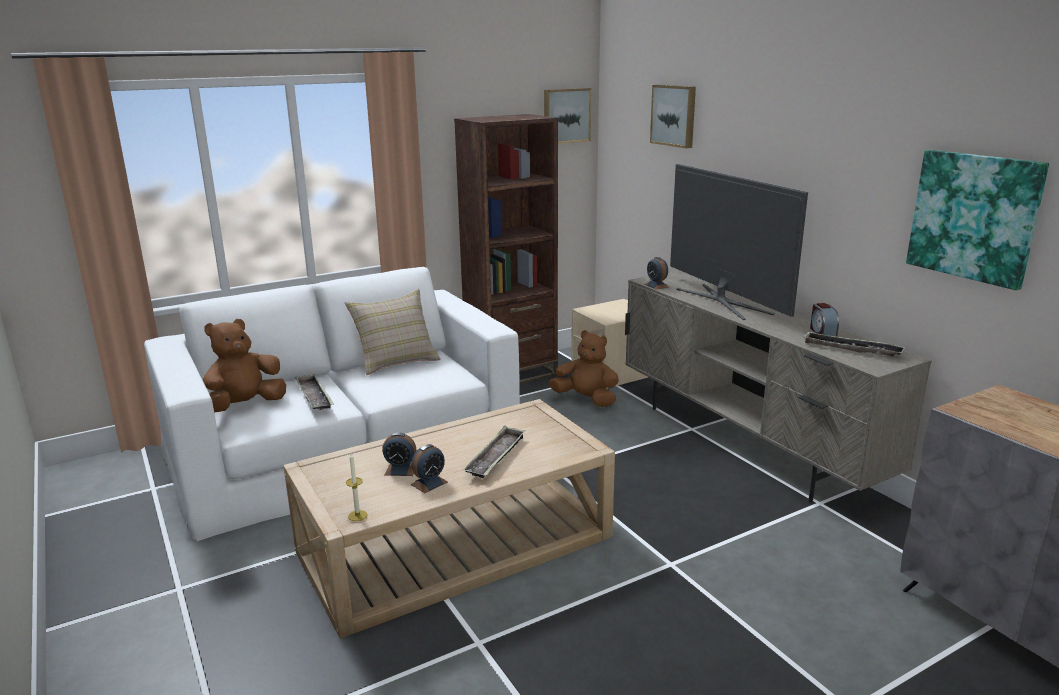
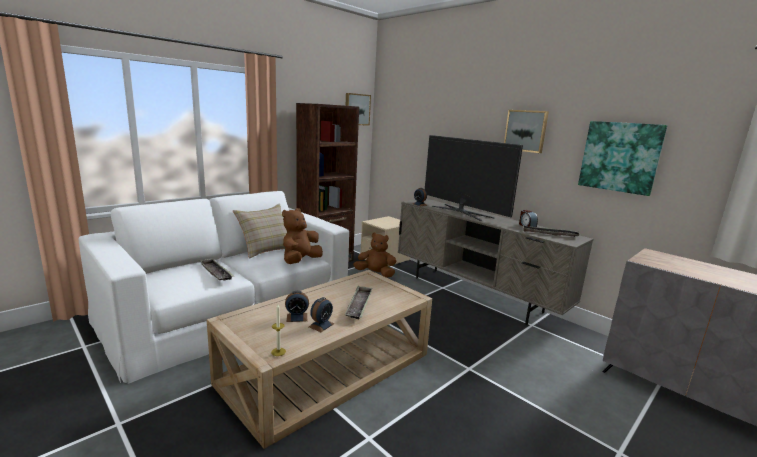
camera: 15 degrees left, 5 degrees down
(245, 406) = (164, 280): brown plush toy -> brown plush toy (300, 261)
(674, 115) = (425, 109): picture -> picture (526, 131)

